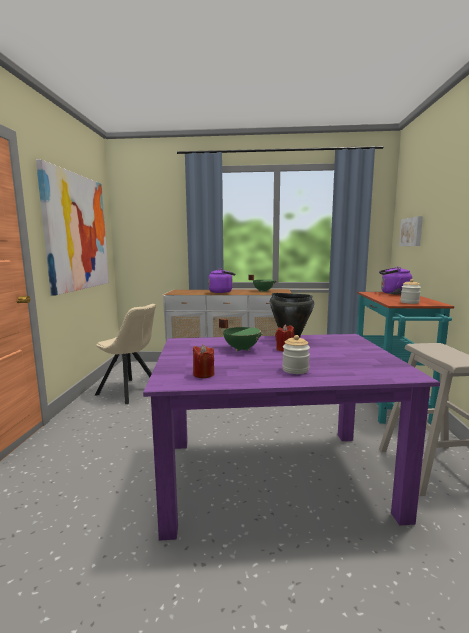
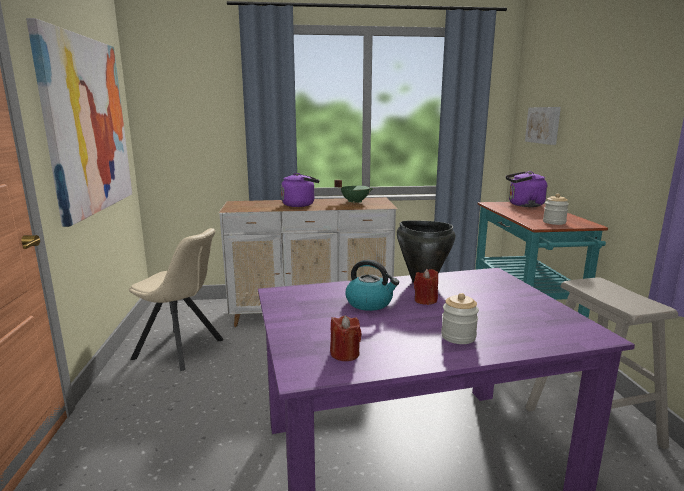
camera: 10 degrees left, 5 degrees up
(241, 349) = (370, 303): green cooking pot -> kettle

